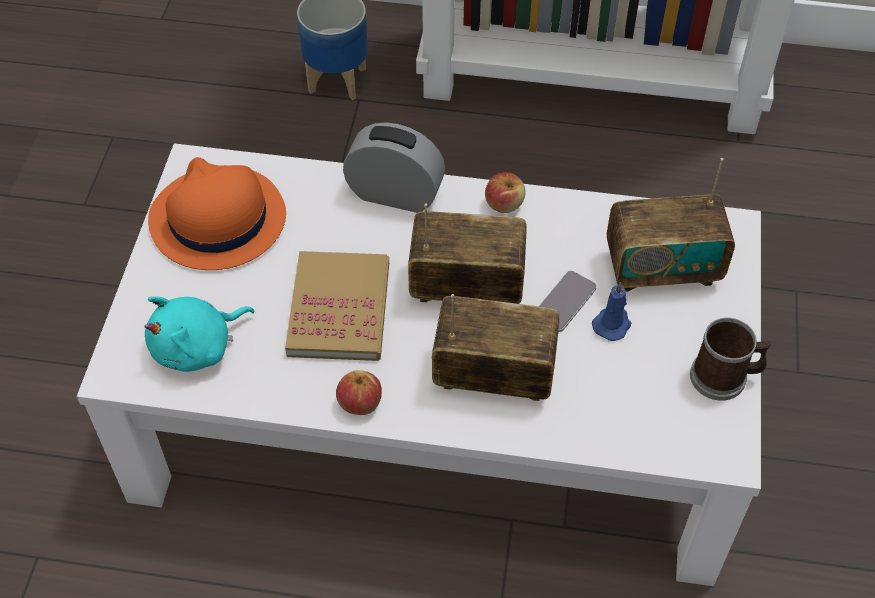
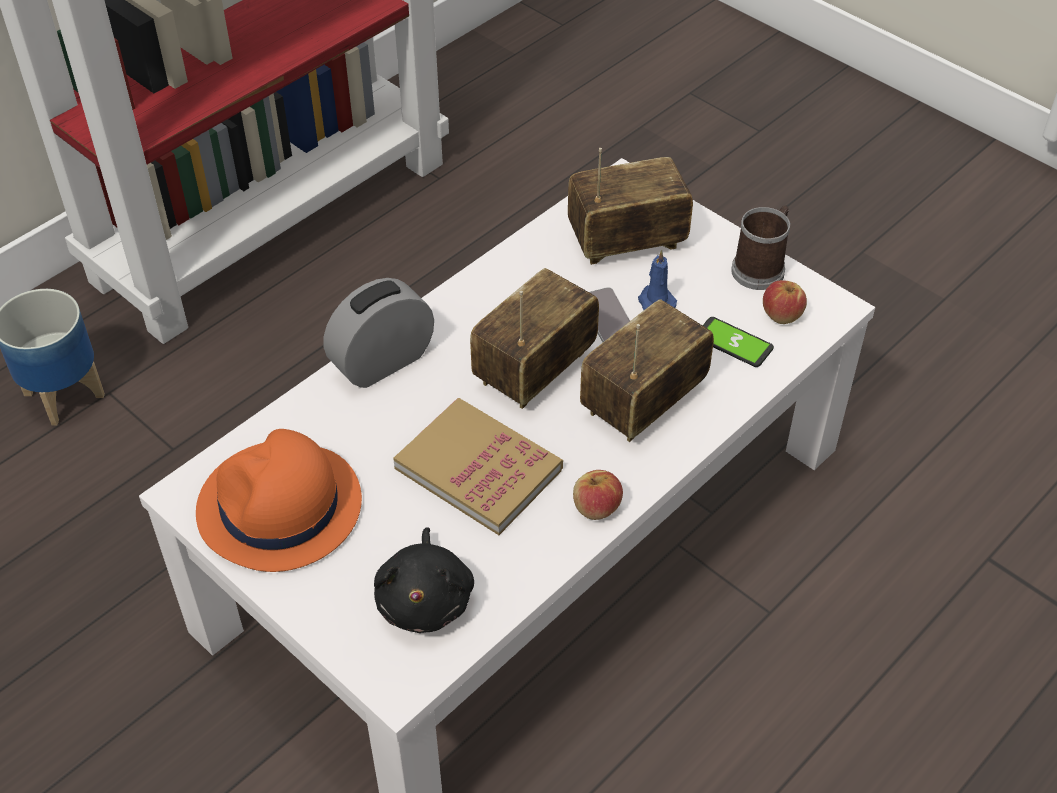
camera: 55 degrees left, 5 degrees down
(197, 347) = (425, 599): turquoise plush toy -> black plush toy
(504, 204) = (467, 297): apple -> apple (781, 314)
(614, 403) = (733, 343): none -> phone
(662, 268) = (627, 242): radio -> radio turned 135 degrees counterclockwise

